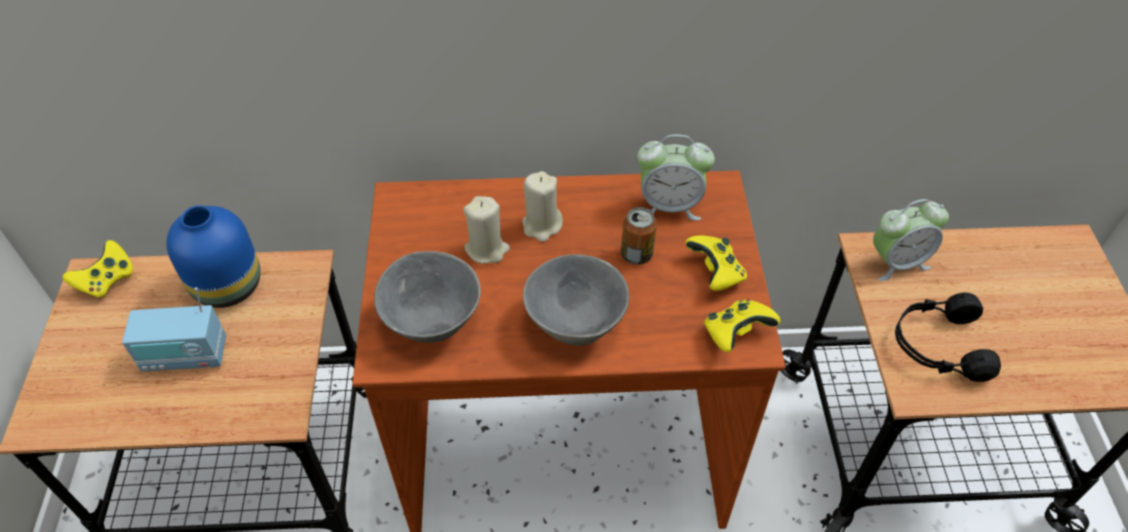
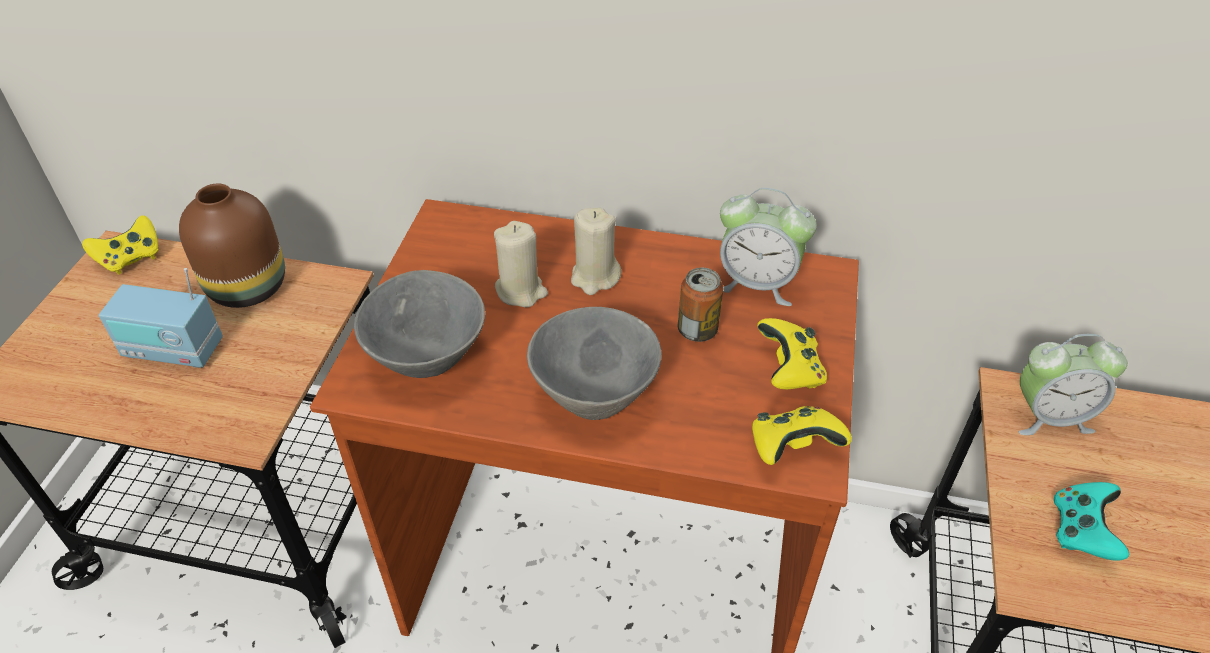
camera: 15 degrees right, 5 degrees down
(226, 287) = (245, 288): blue vase -> brown vase
(938, 345) = (1081, 531): black headphones -> turquoise game controller

